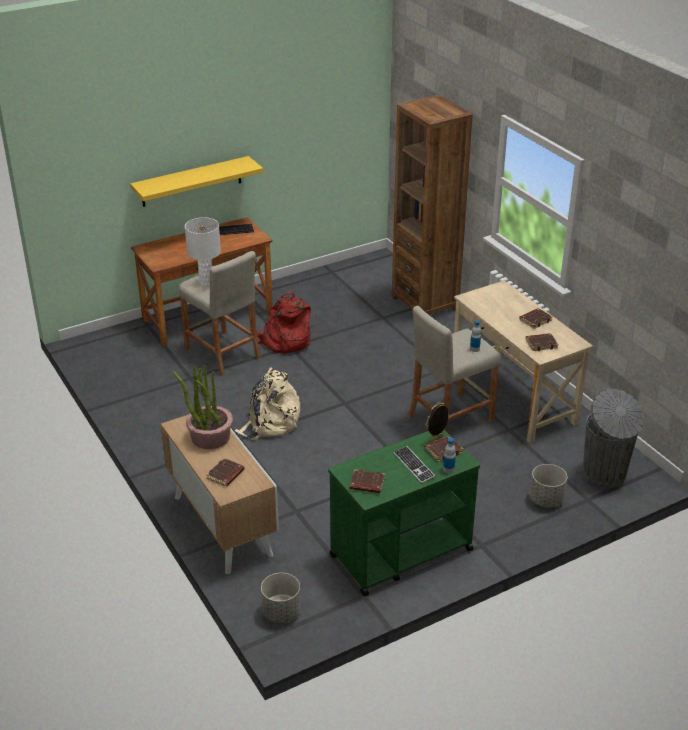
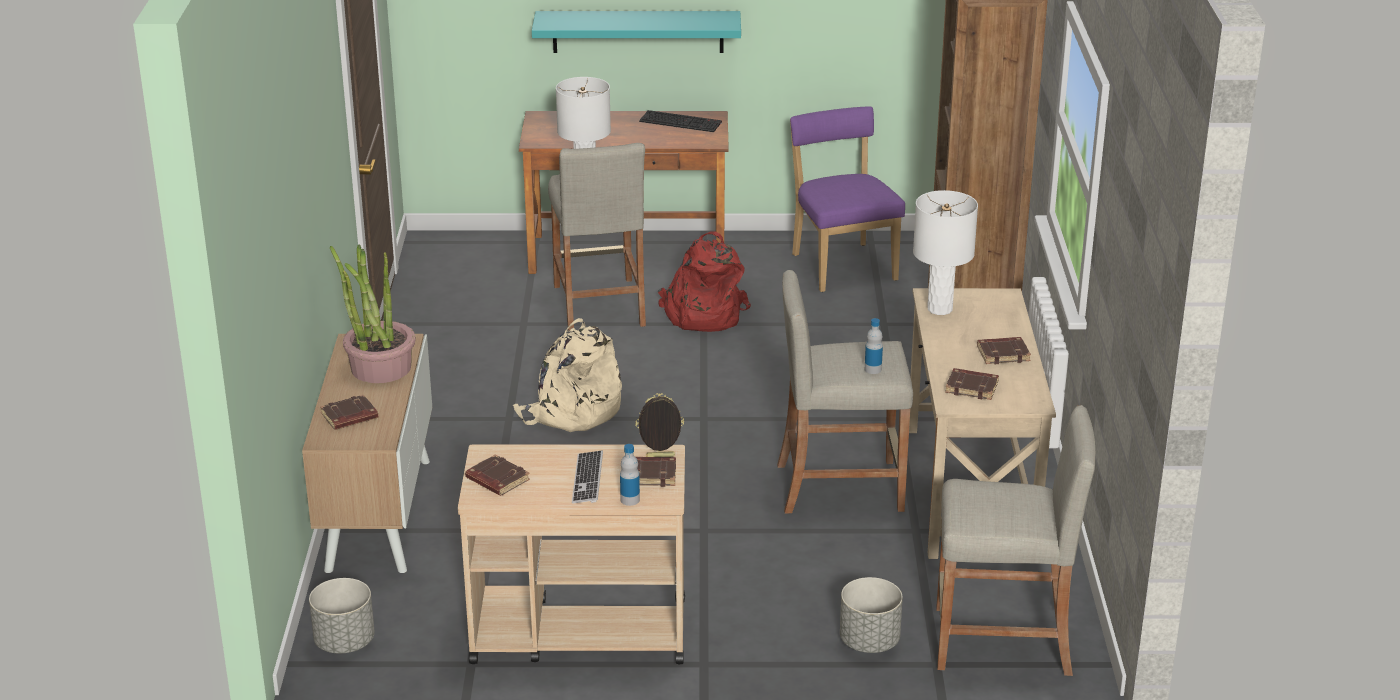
camera: 30 degrees right, 5 degrees down
(191, 181) = (638, 31): yellow shelf -> turquoise shelf
(329, 289) = (842, 265): none -> purple chair
(400, 553) = (577, 631): green cart -> beige cart
(479, 304) = (939, 309): none -> white table lamp
(605, 475) = (1002, 641): grey trash can -> beige stool

